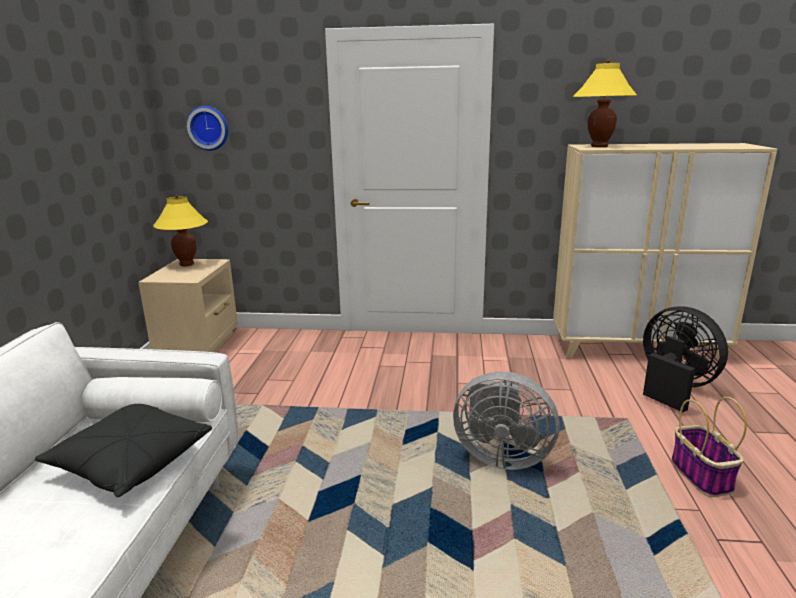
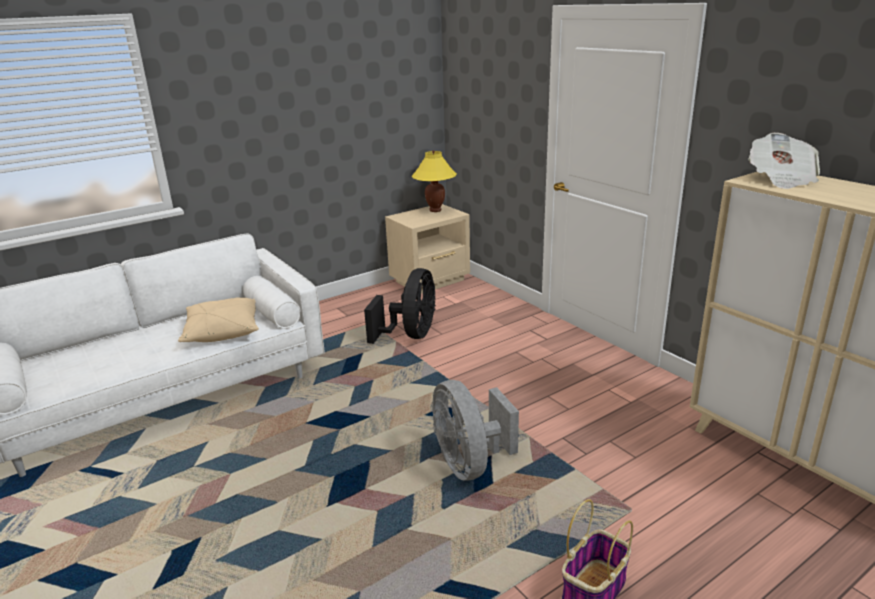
camera: 50 degrees right, 5 degrees up
(130, 463) = (222, 331): black pillow -> beige pillow
(209, 128) = (470, 93): wall clock -> none
(599, 146) = (781, 179): yellow table lamp -> newspaper
(673, 387) = (756, 522): black fan -> black fan (411, 335)

